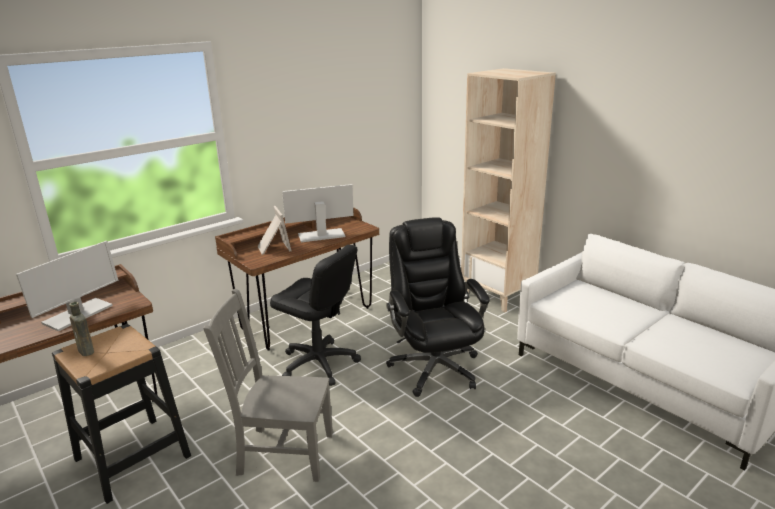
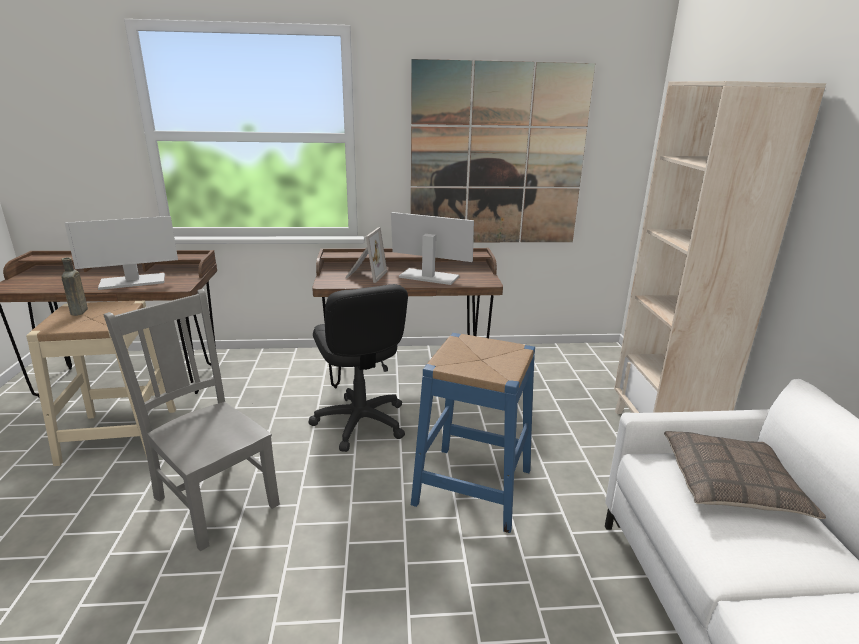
camera: 35 degrees right, 0 degrees up
(132, 457) = (119, 435): black stool -> beige stool
(330, 130) = (497, 157): none -> picture
(434, 367) = (473, 486): black office chair -> blue stool
(588, 297) = (732, 484): none -> pillow

